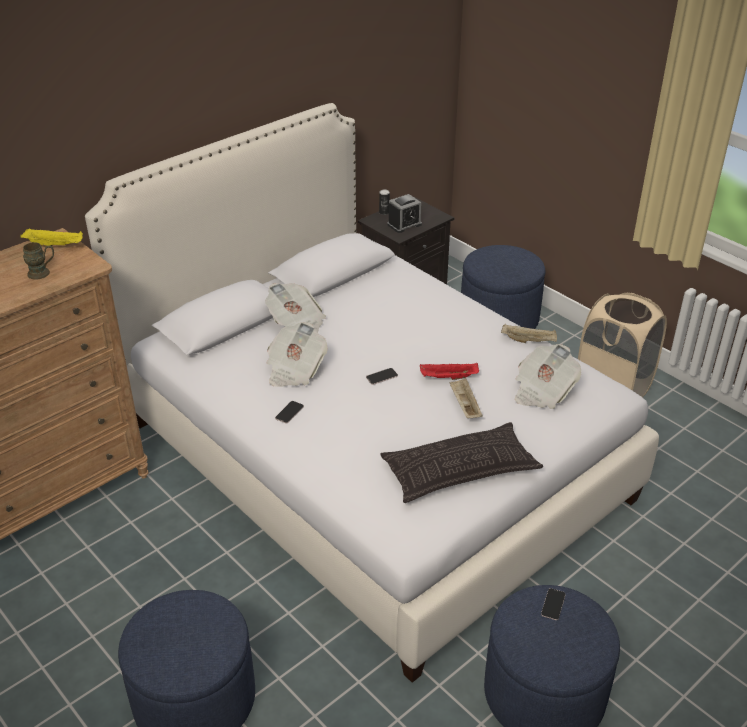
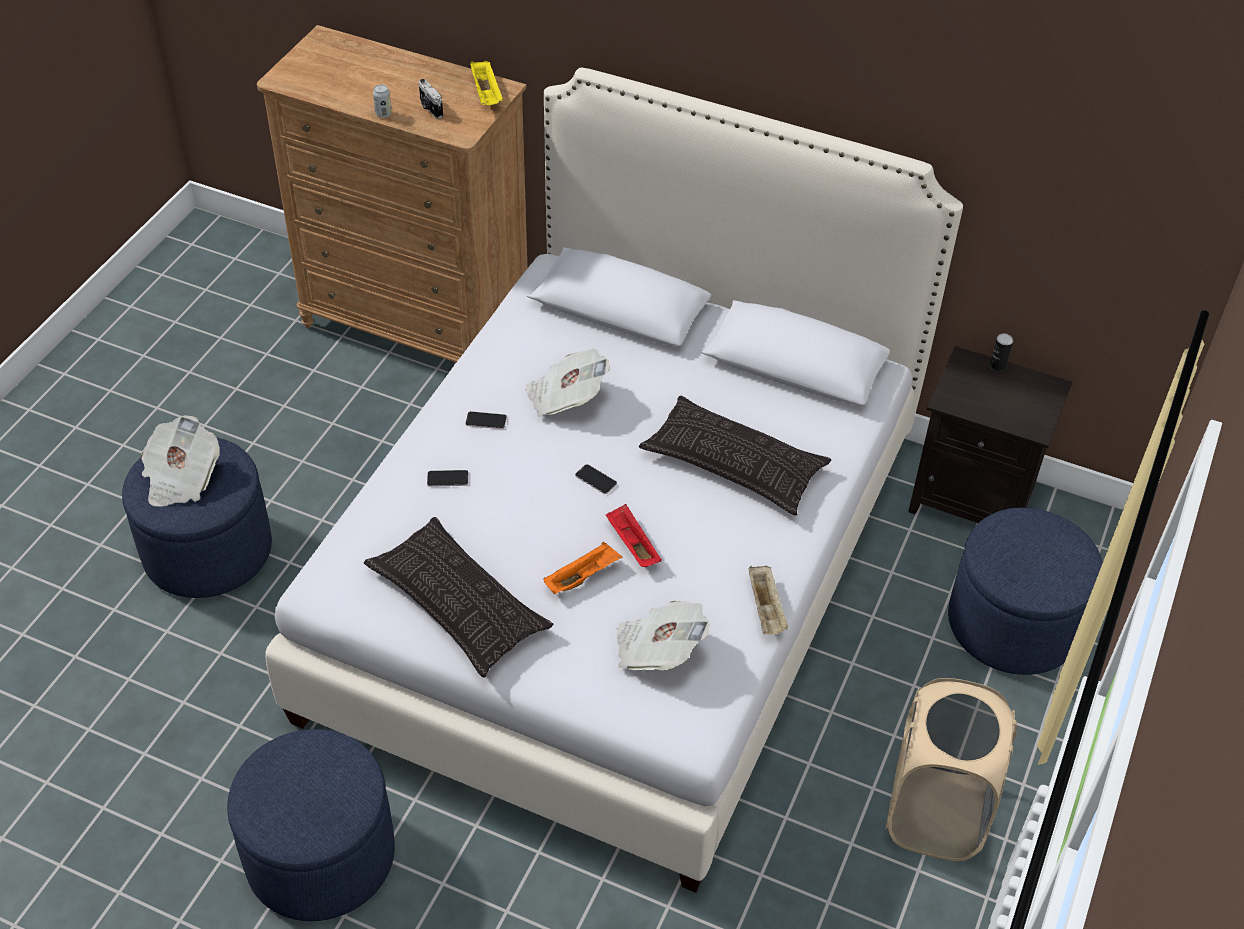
camera: 65 degrees right, 10 degrees up
(24, 295) = (383, 114): none -> can
(43, 273) = (430, 108): brown mug -> camera
(297, 323) = (660, 367): newspaper -> newspaper (181, 478)
(403, 319) = (734, 464): none -> pillow
(404, 224) = (981, 397): alarm clock -> none
(464, 406) = (582, 576): beige tray -> orange tray
(553, 604) = (344, 779): phone -> phone (447, 479)

